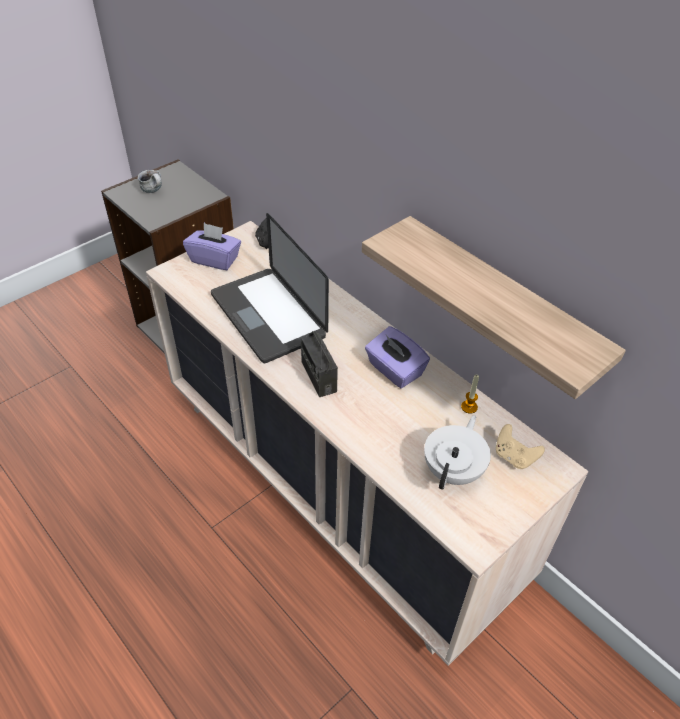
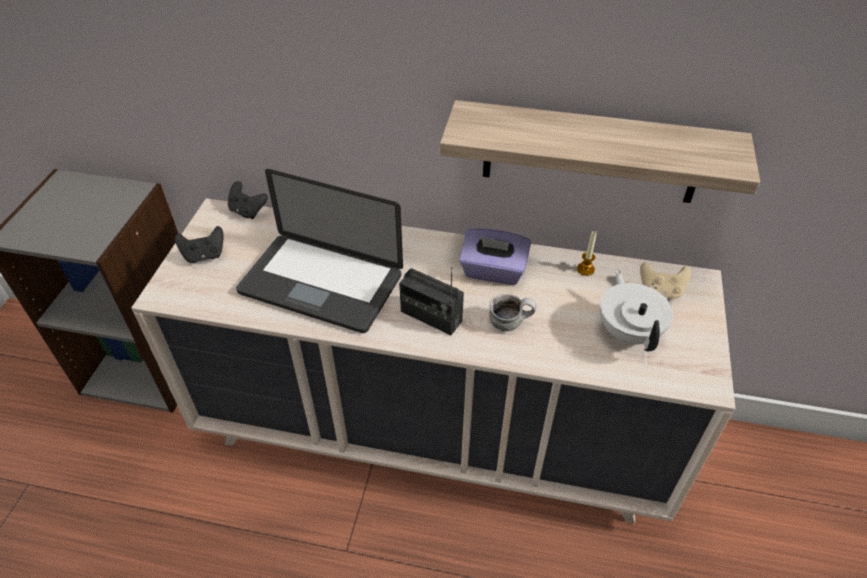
camera: 35 degrees left, 0 degrees up
(154, 191) = (57, 214): mug -> mug (510, 322)
(215, 259) = (204, 255): purple tissue box -> black game controller

